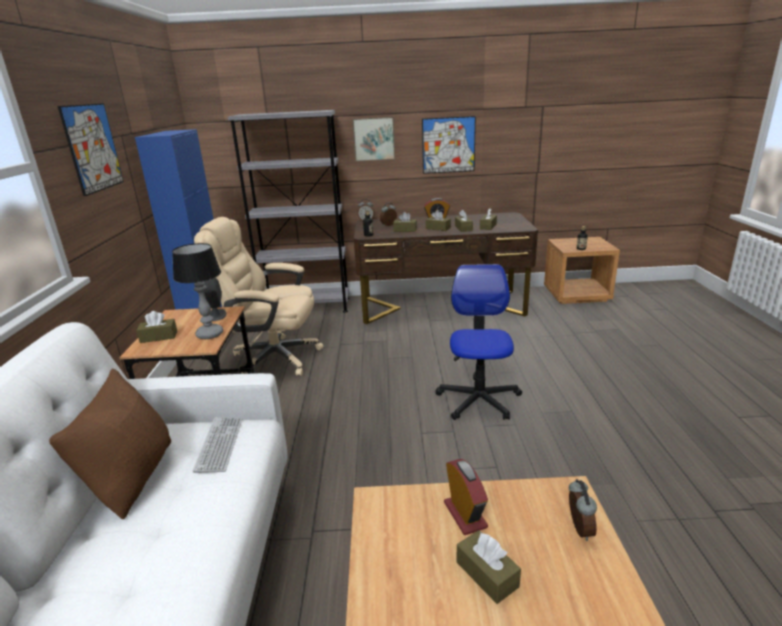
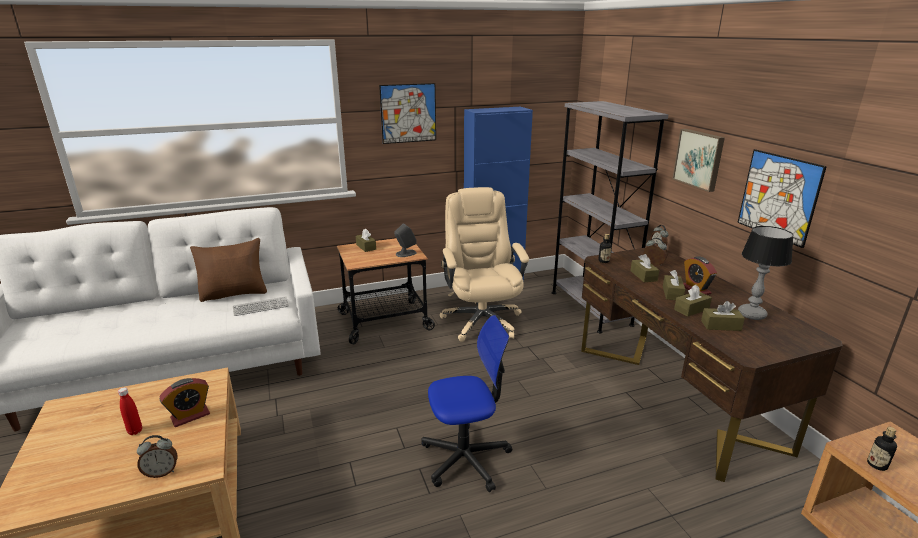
camera: 70 degrees right, 0 degrees up
(210, 334) = (374, 260): table lamp -> table lamp (752, 314)
(487, 574) = (135, 431): brown tissue box -> red bottle

